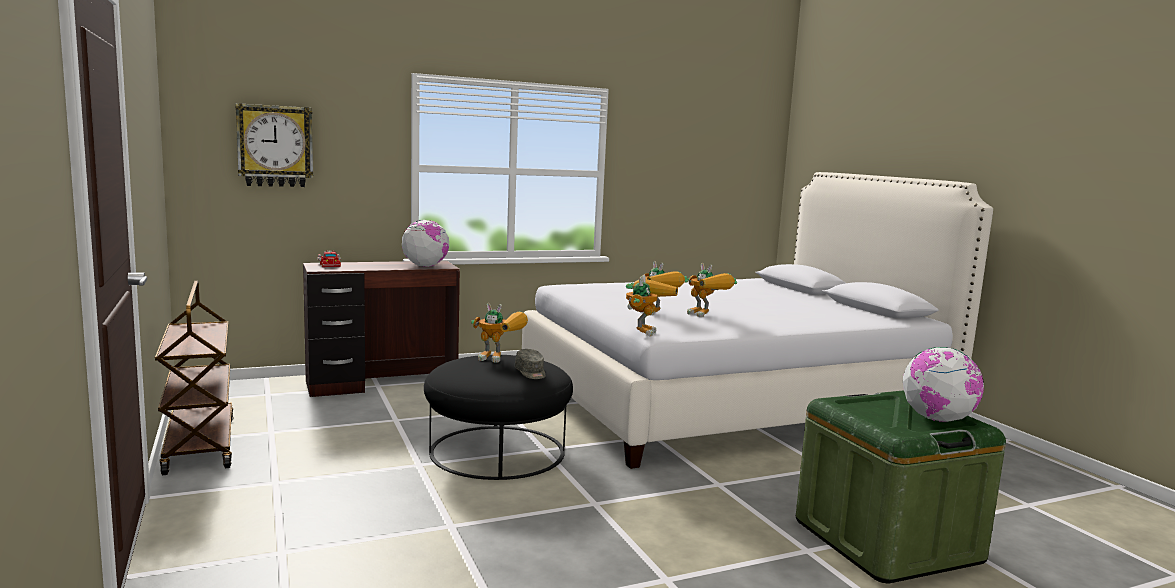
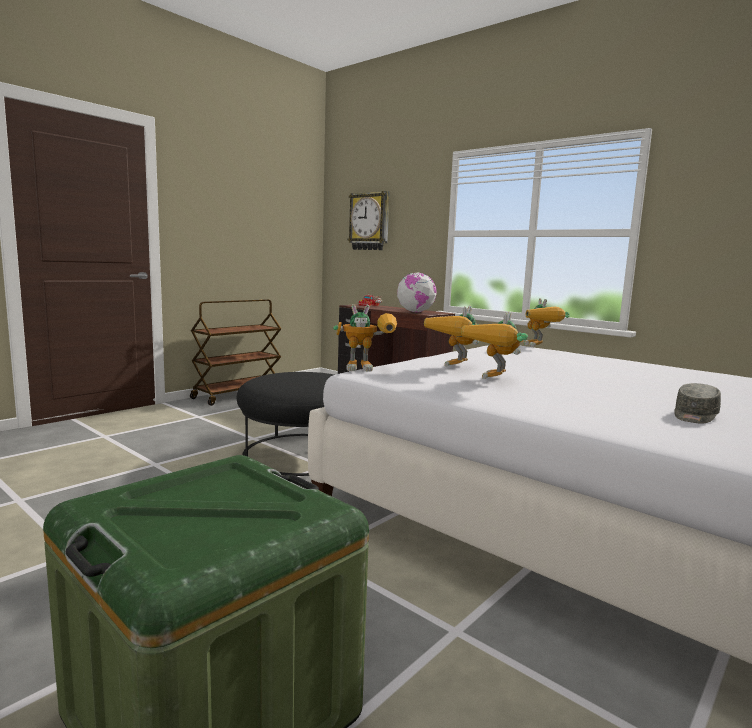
camera: 65 degrees right, 0 degrees up
(501, 359) = (325, 377): toy robot -> toy robot (540, 347)
(531, 373) = (298, 386): grey cap -> grey cap (694, 416)
(937, 419) = (197, 536): globe -> none

